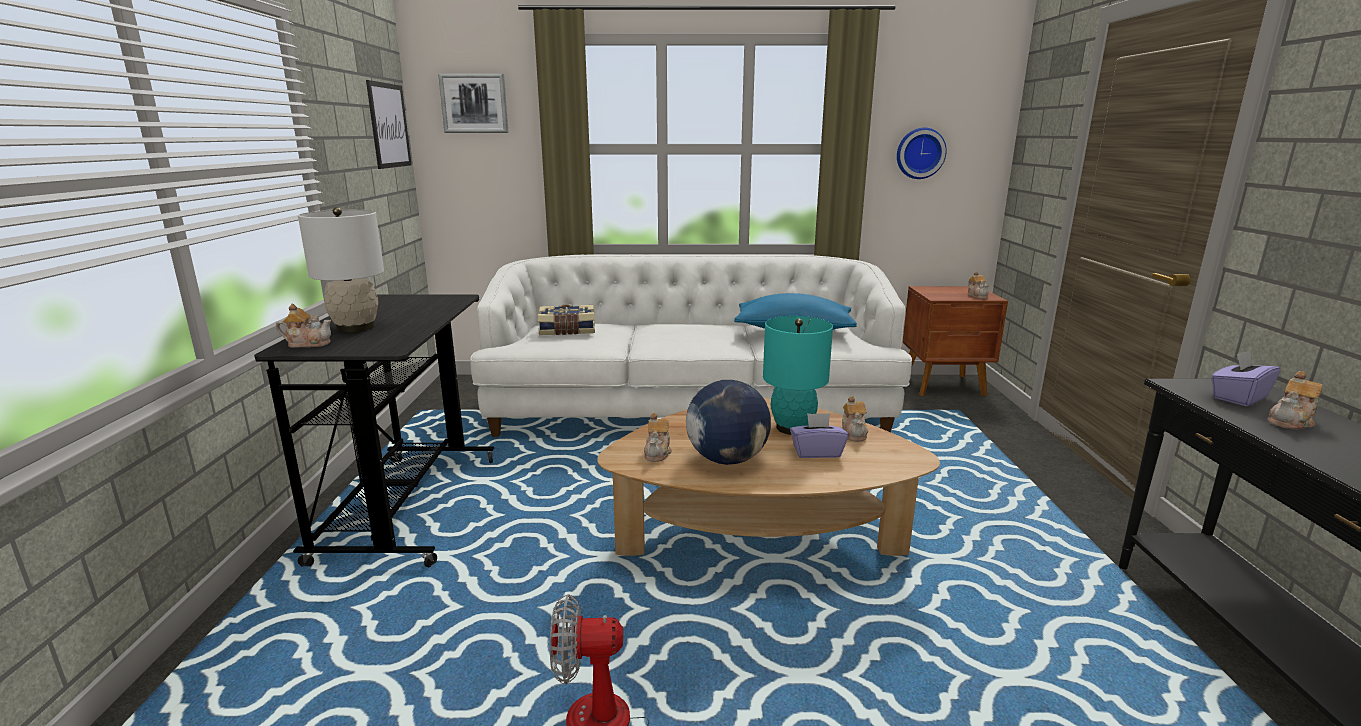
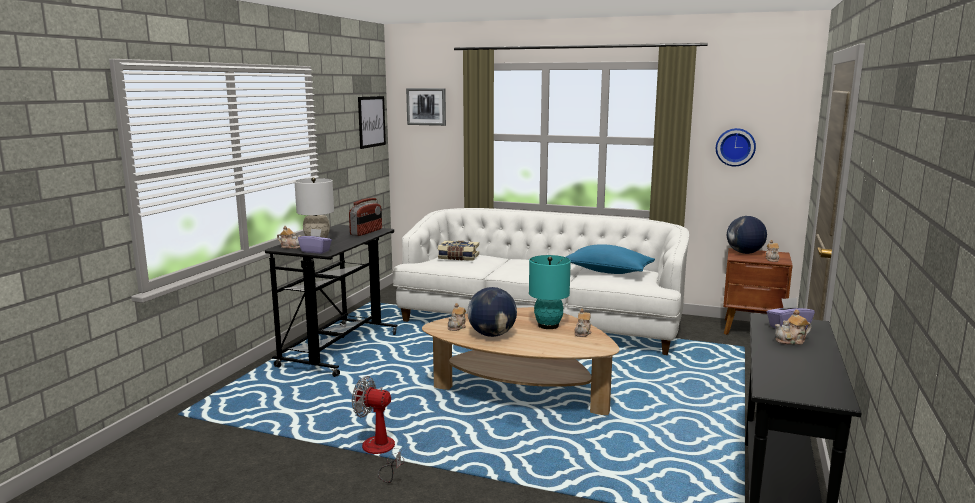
camera: 20 degrees right, 5 degrees down
(436, 303) = (366, 232): none -> radio
(816, 452) = (547, 338): purple tissue box -> purple tissue box (315, 251)
(936, 291) = (745, 253): none -> globe

